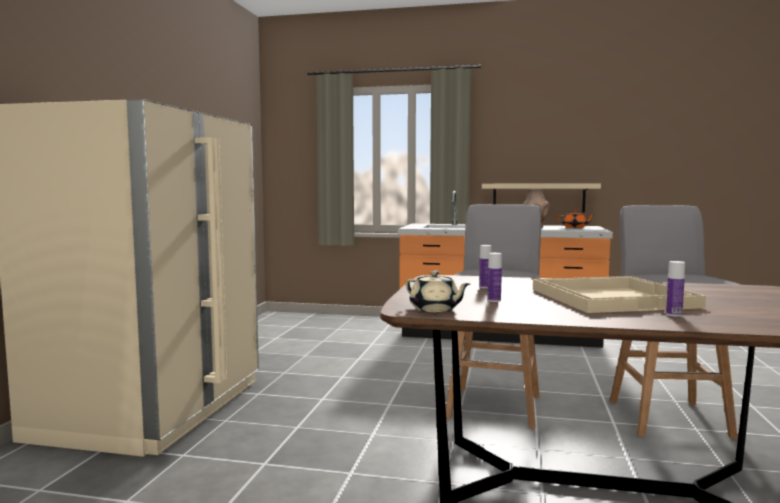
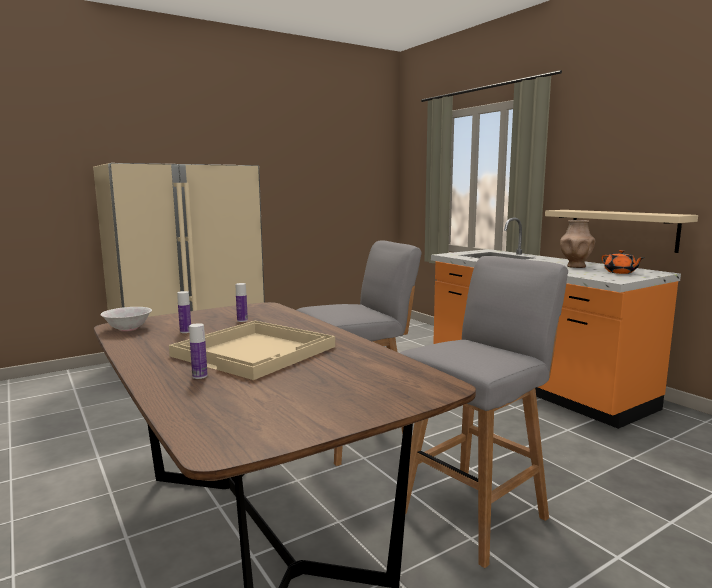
camera: 45 degrees right, 5 degrees up
(435, 309) = (128, 329): beige teapot -> white bowl

